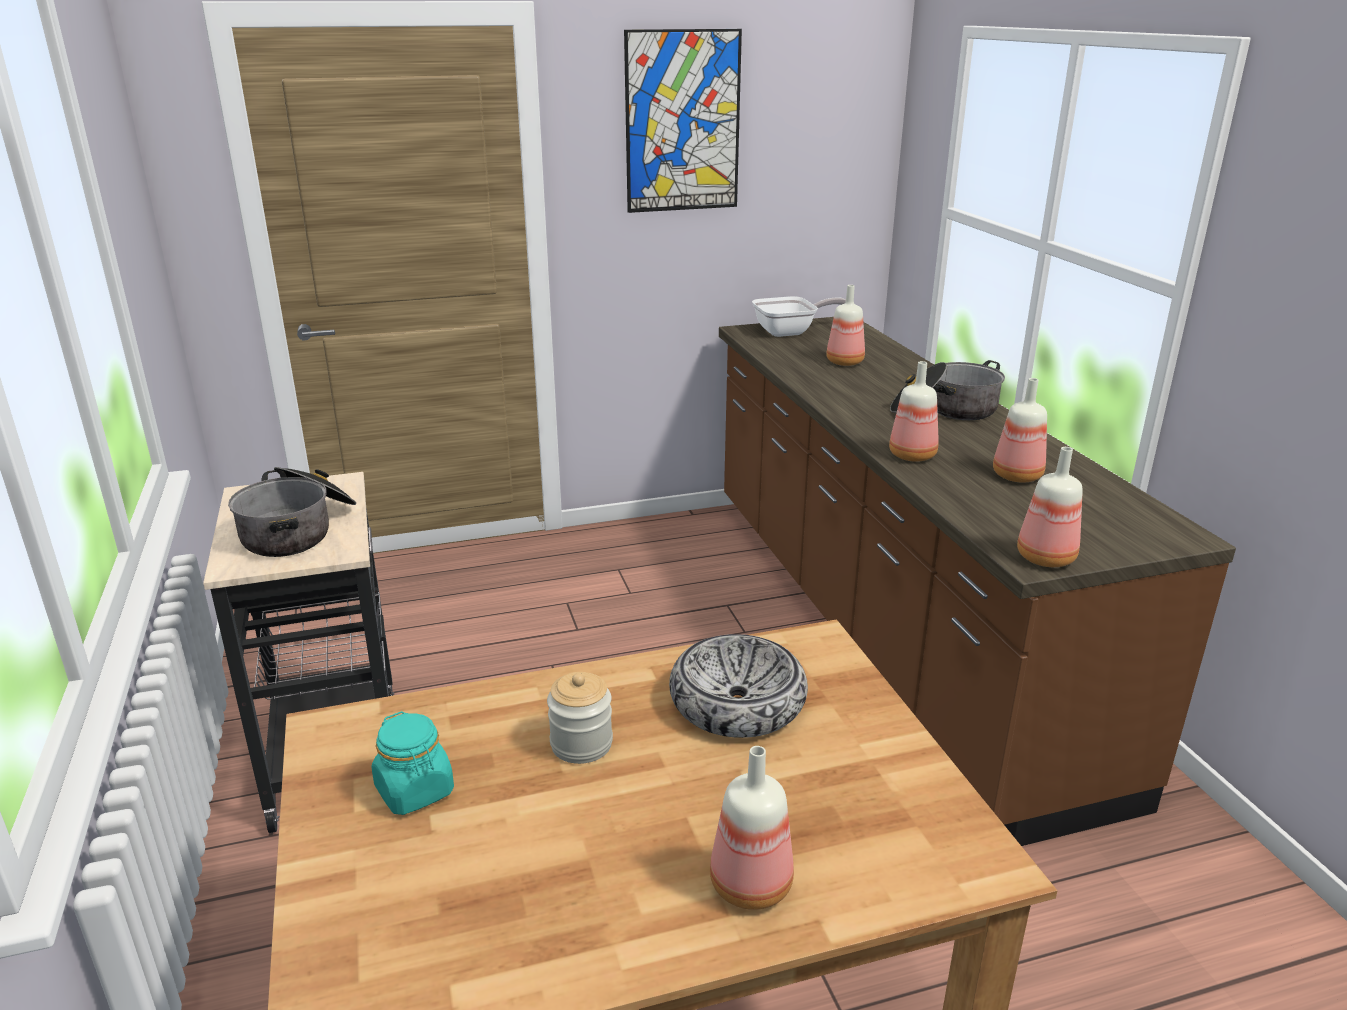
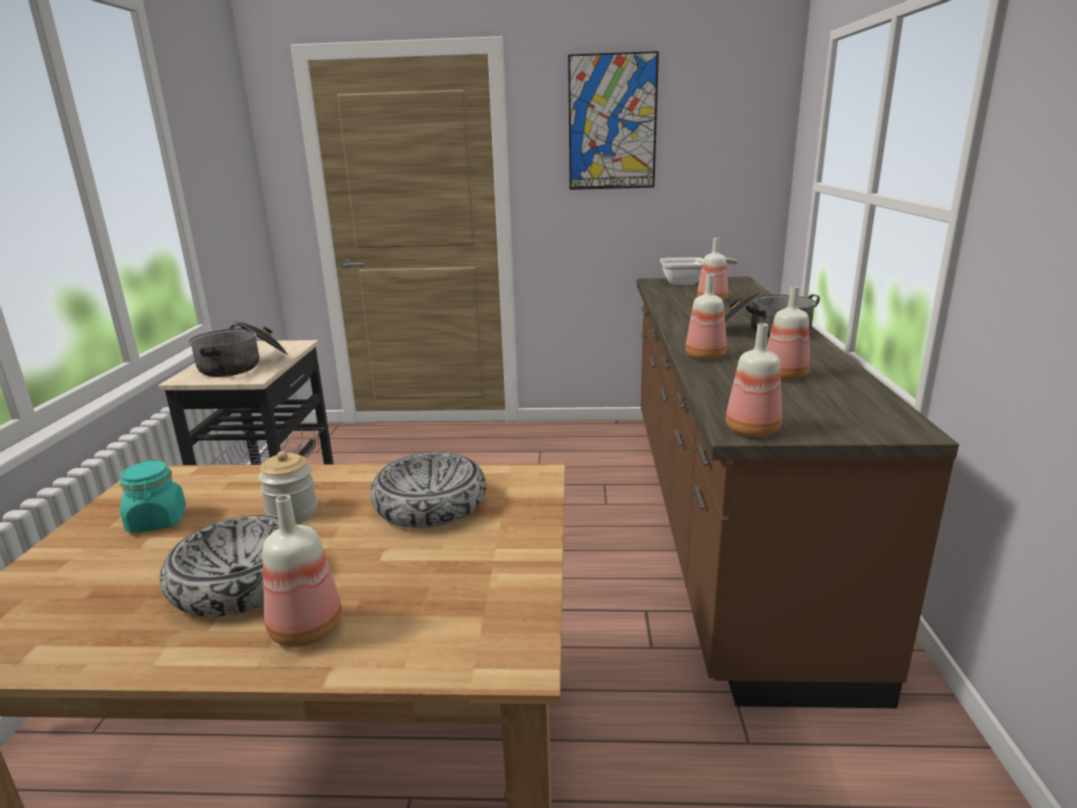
camera: 20 degrees right, 5 degrees down
(615, 847) = (240, 581): none -> bowl

